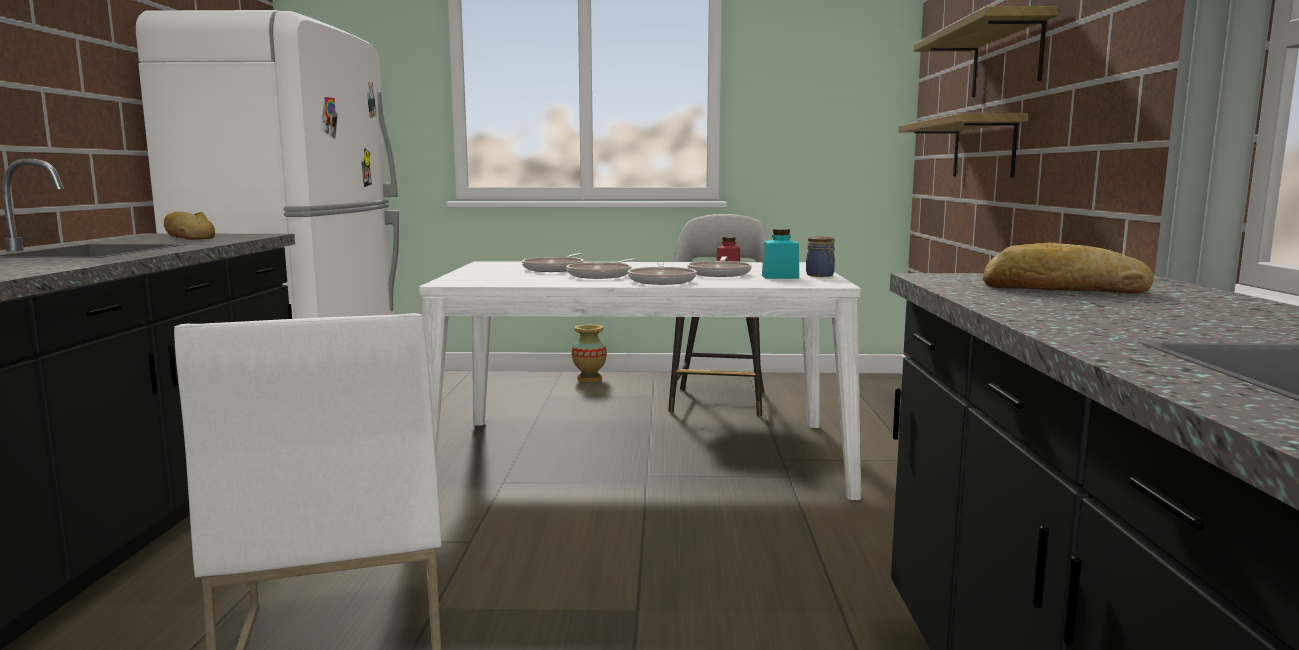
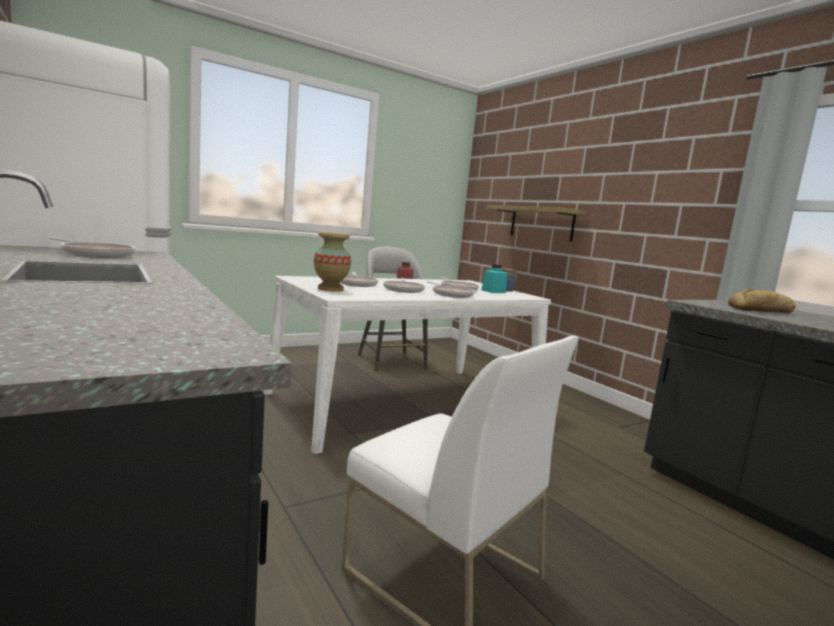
camera: 35 degrees left, 0 degrees up
(190, 238) = (96, 255): bread -> frying pan
(589, 379) = (290, 352): vase -> vase (330, 289)
(1006, 58) = (564, 180): shelf -> none

